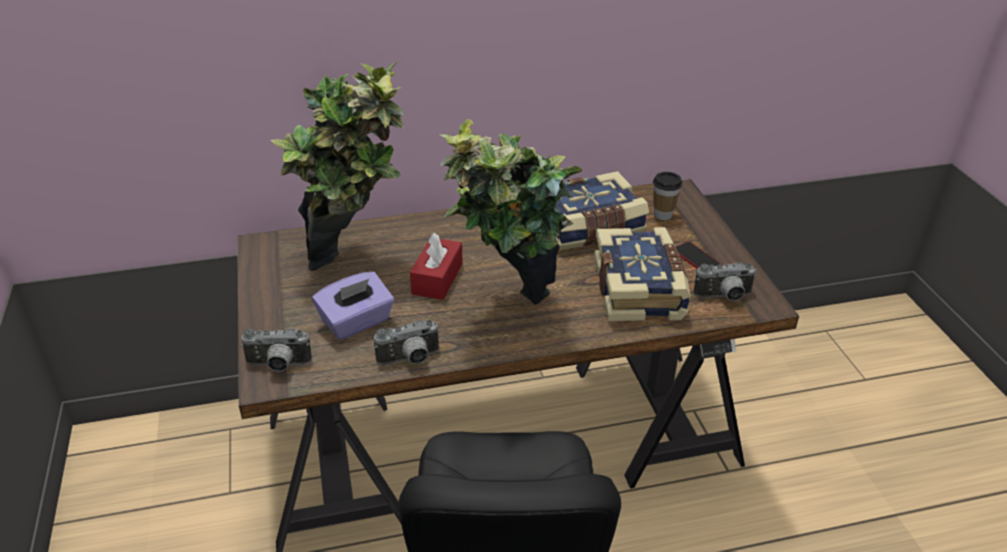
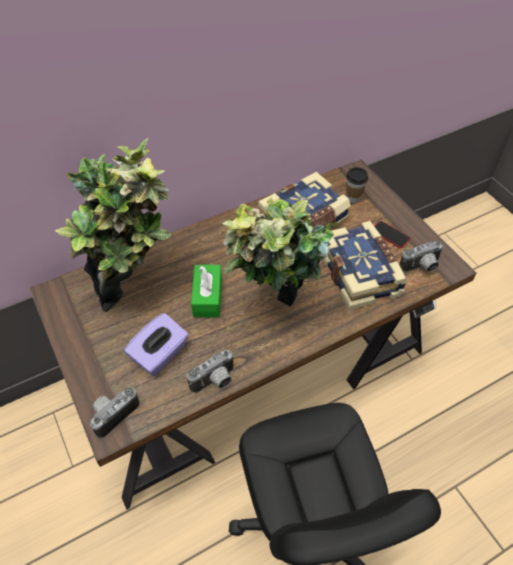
camera: 15 degrees left, 15 degrees up
(278, 366) = (113, 414): camera -> camera turned 150 degrees clockwise
(437, 279) = (207, 297): red tissue box -> green tissue box

